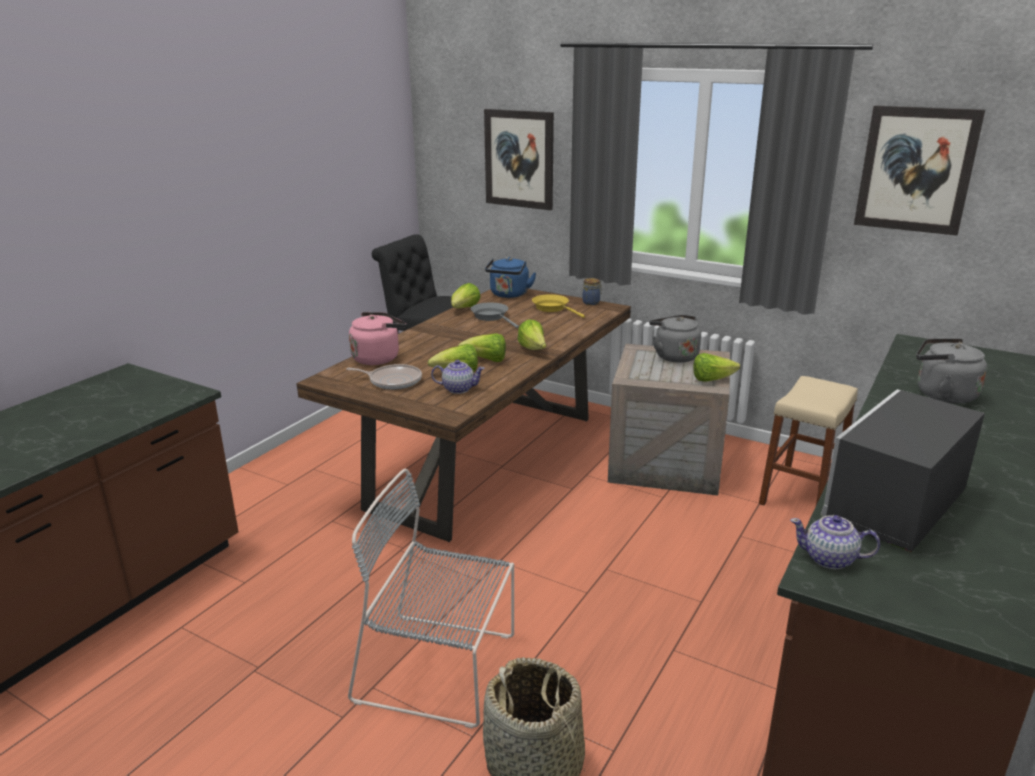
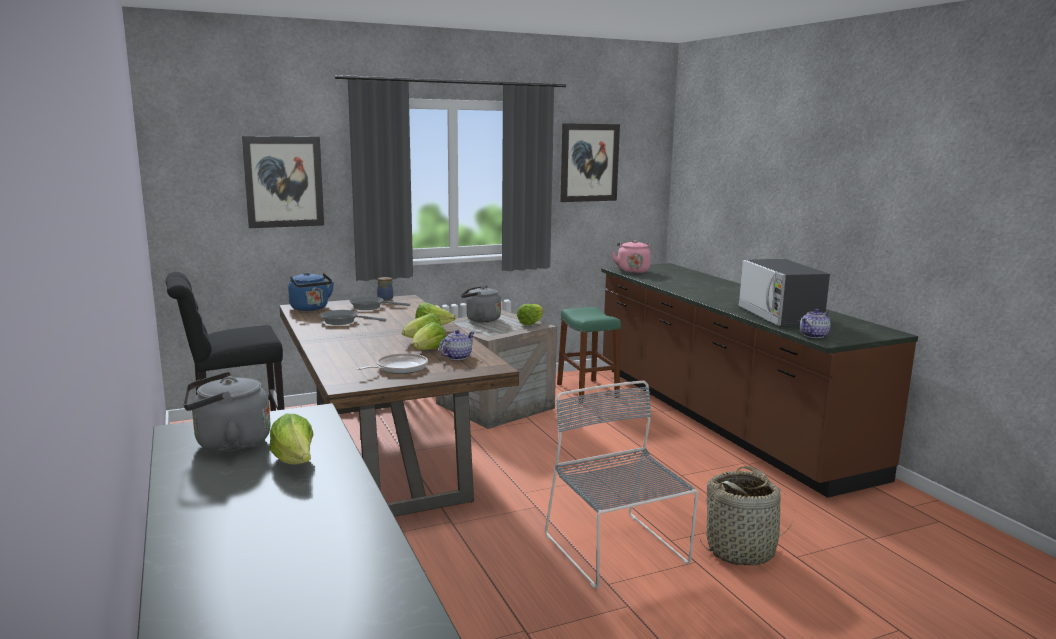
camera: 55 degrees left, 10 degrees down
(378, 358) = (341, 363): pink kettle -> pink kettle (632, 271)
(441, 669) = (617, 551): grey chair -> grey chair turned 105 degrees clockwise
(464, 309) = (305, 323): lettuce -> lettuce (295, 462)
(553, 308) = (370, 307): yellow frying pan -> grey frying pan
(801, 495) = (587, 391): beige stool -> green stool
(941, 394) = (683, 282): grey kettle -> grey kettle (228, 444)

